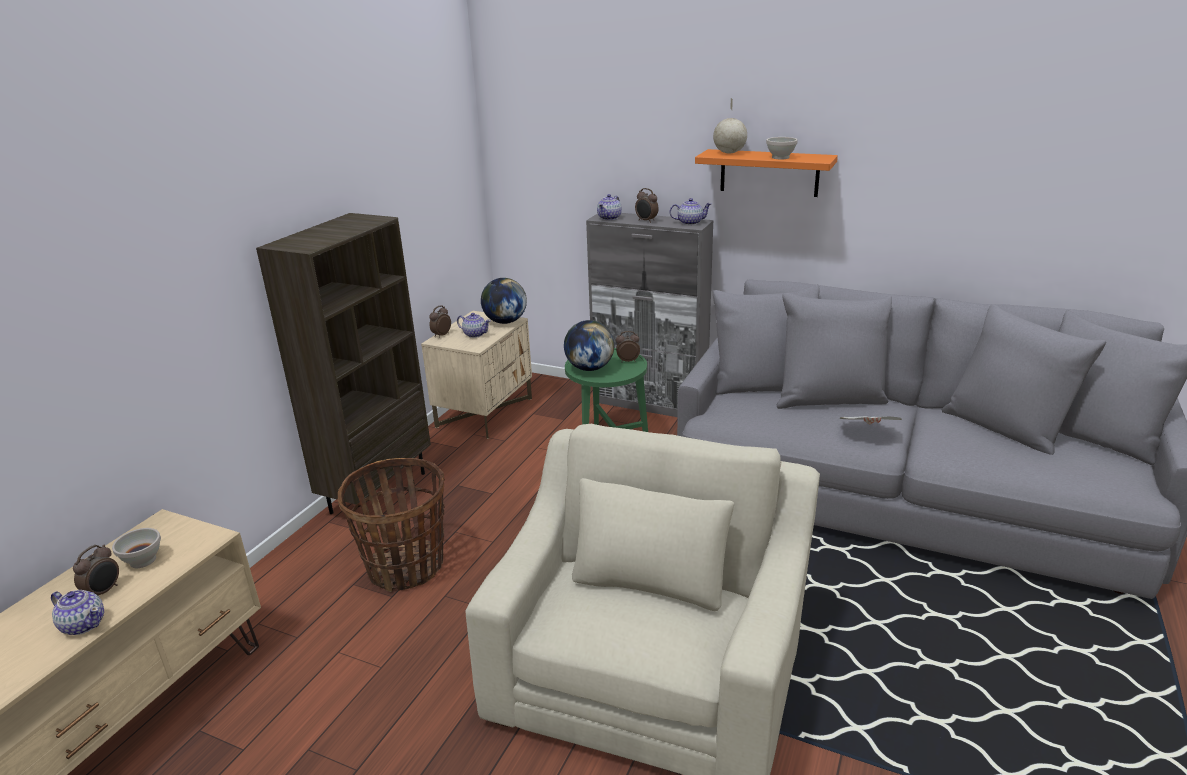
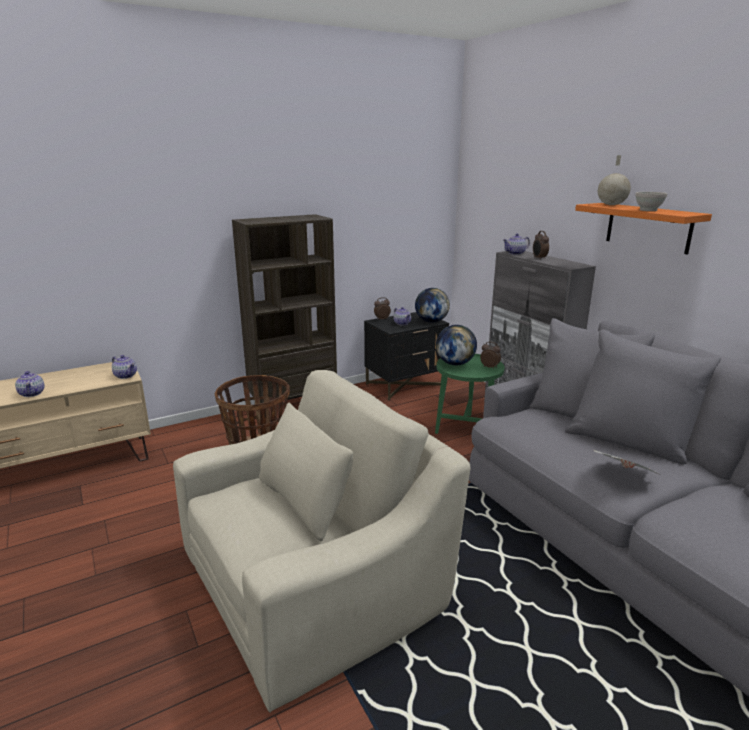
camera: 35 degrees right, 5 degrees down
(104, 591) = (59, 383): alarm clock -> none
(144, 560) = (90, 377): white bowl -> none
(485, 412) = (405, 385): beige nightstand -> black nightstand
(690, 222) = (571, 264): teapot -> teapot (125, 375)

